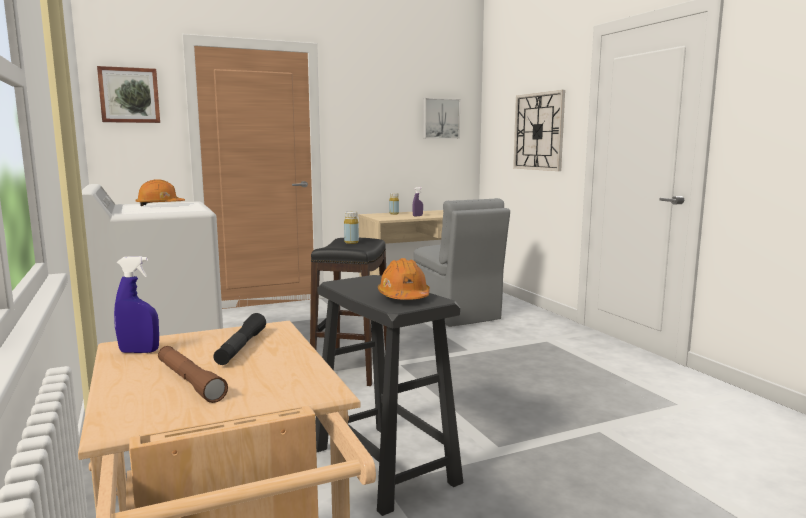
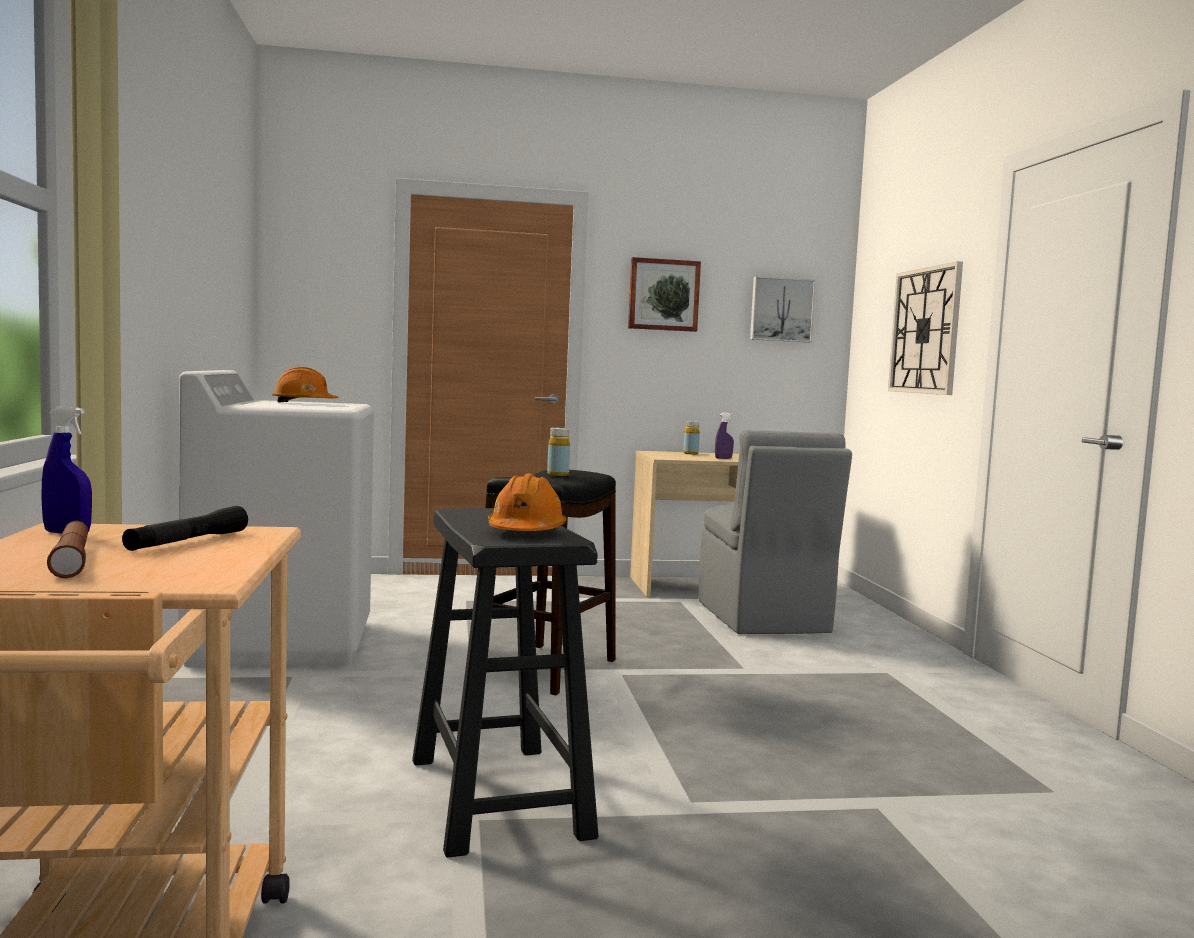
camera: 15 degrees right, 5 degrees down
(129, 95) = (318, 260): picture -> picture (663, 295)

